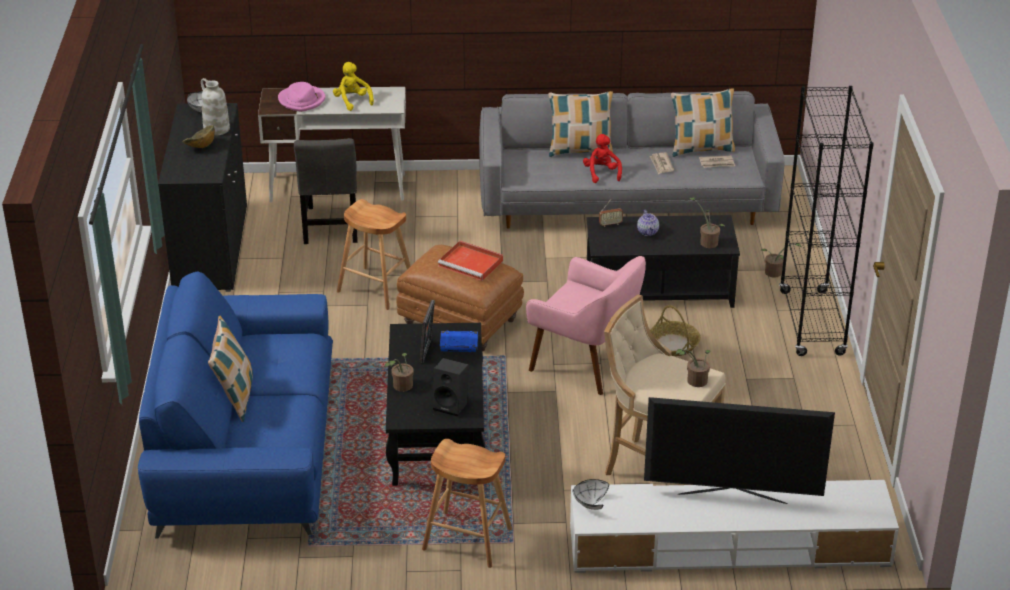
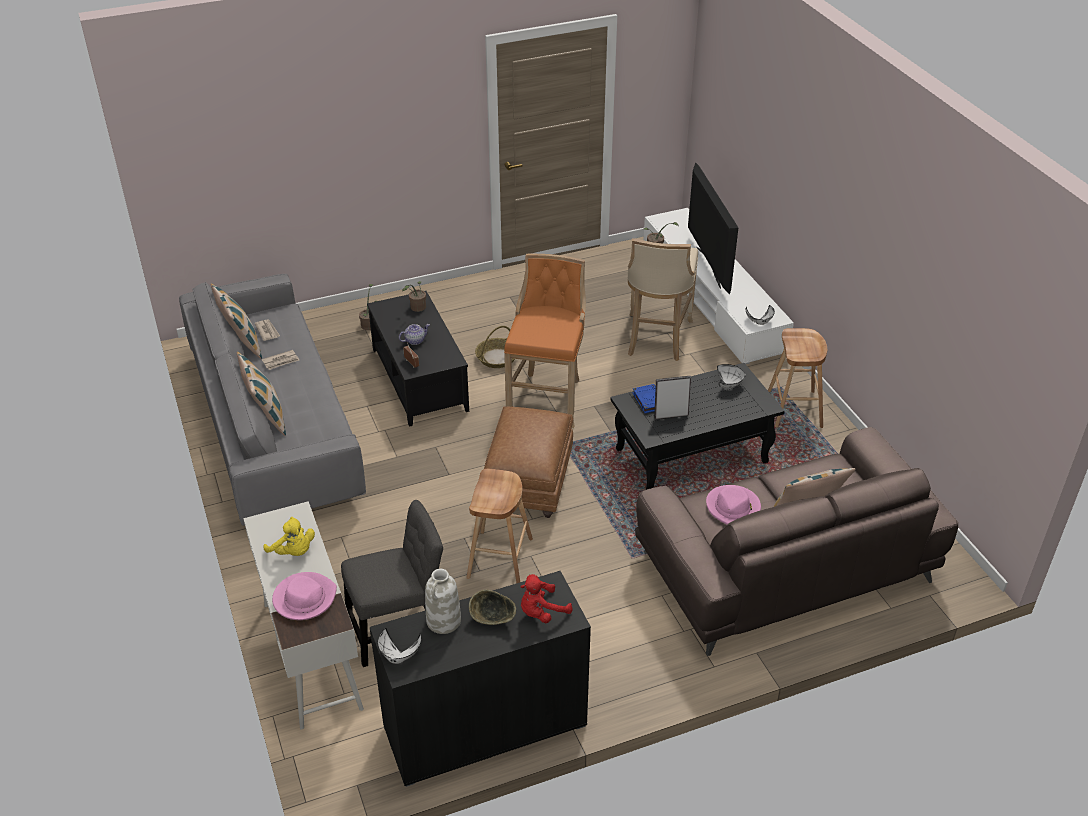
camera: 110 degrees left, 5 degrees up
(246, 447) = (784, 567): blue sofa -> brown sofa
(281, 359) = (733, 507): none -> pink hat
(352, 101) = (293, 552): yellow plush toy -> yellow plush toy turned 90 degrees counterclockwise
(401, 387) = (727, 417): potted plant -> none
(452, 405) = (730, 384): black speaker -> white bowl
(472, 263) = (521, 426): red tray -> none
(585, 363) = (547, 398): pink armchair -> orange stool
(601, 173) = (309, 394): red plush toy -> red plush toy (541, 612)
(811, 323) = (434, 298): black bookcase -> none

